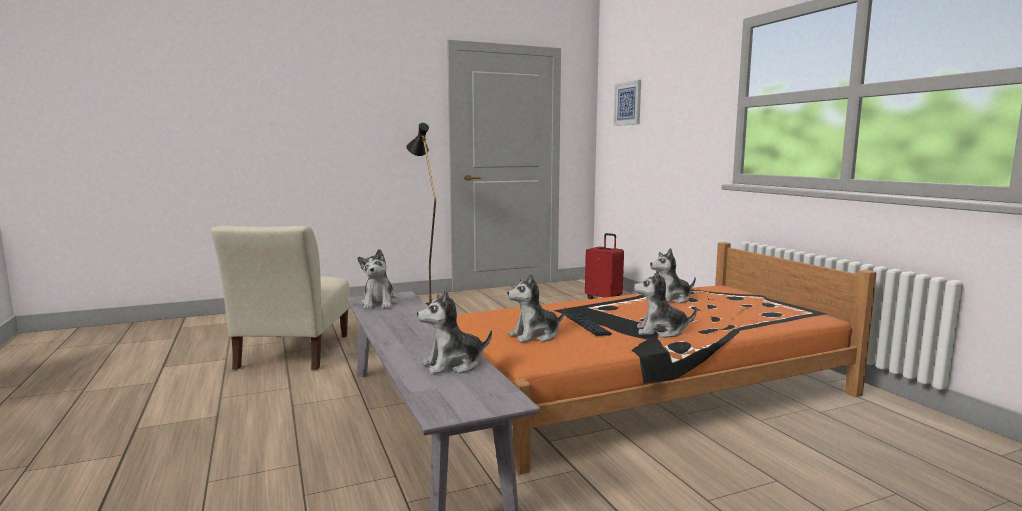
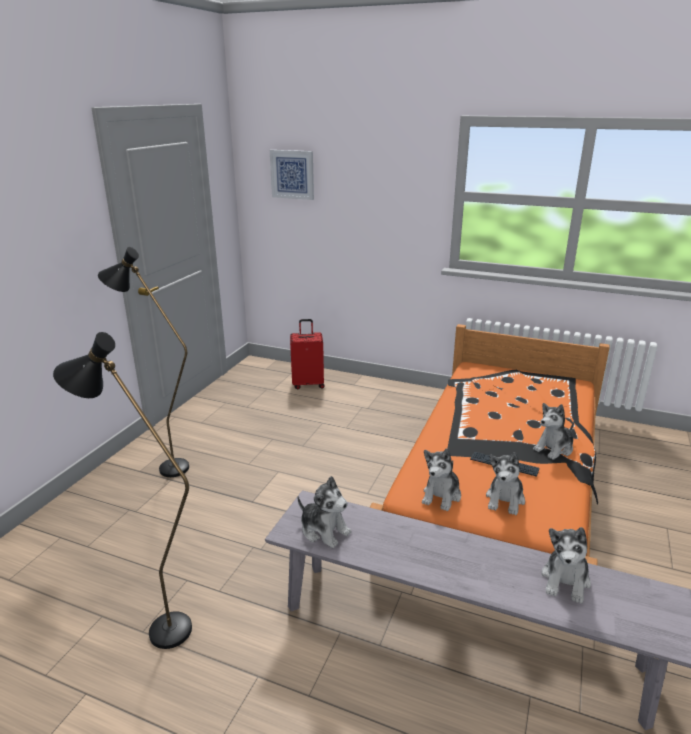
camera: 45 degrees left, 15 degrees up
(292, 354) = (156, 627): beige chair -> black floor lamp
(671, 299) = (482, 400): plush toy -> plush toy (441, 496)

